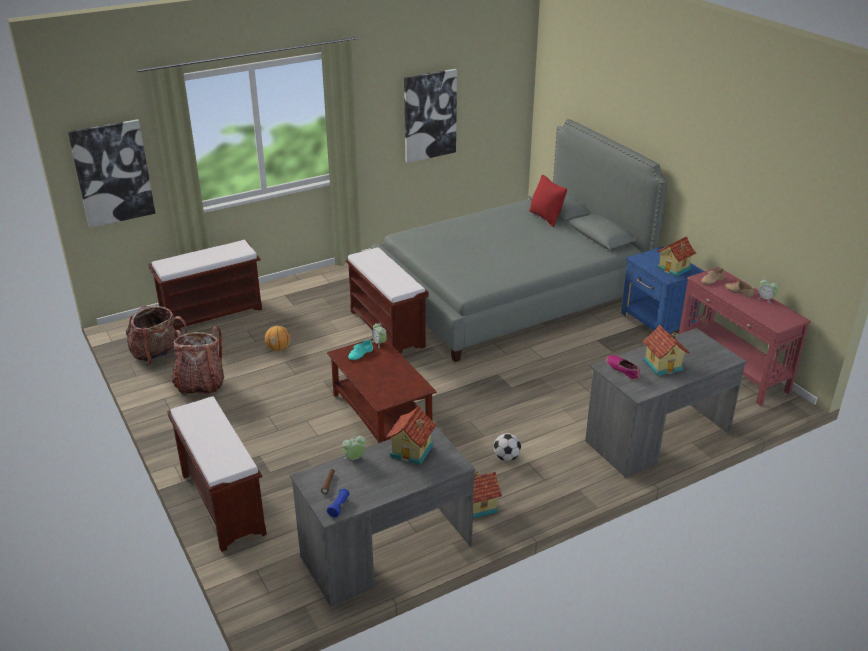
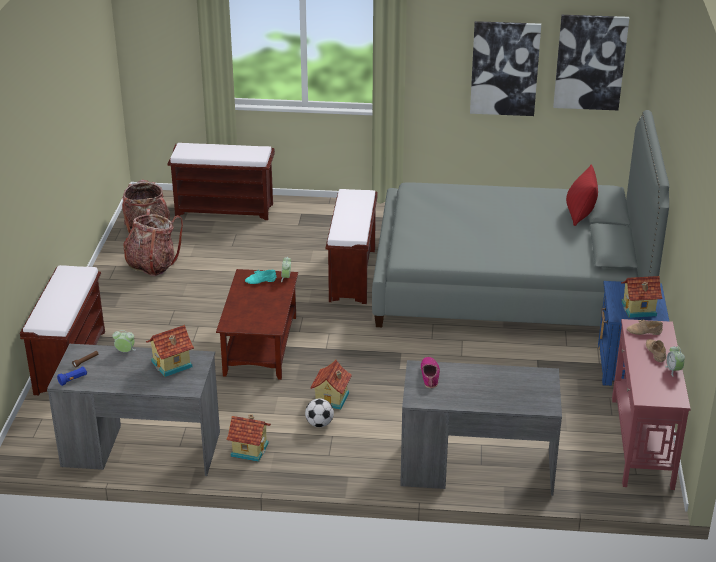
camera: 35 degrees right, 0 degrees up
(112, 173) = (158, 51): picture -> picture (590, 62)
(278, 349) = (243, 259): basketball -> none
(663, 365) = (474, 386): toy house -> toy house (332, 399)

